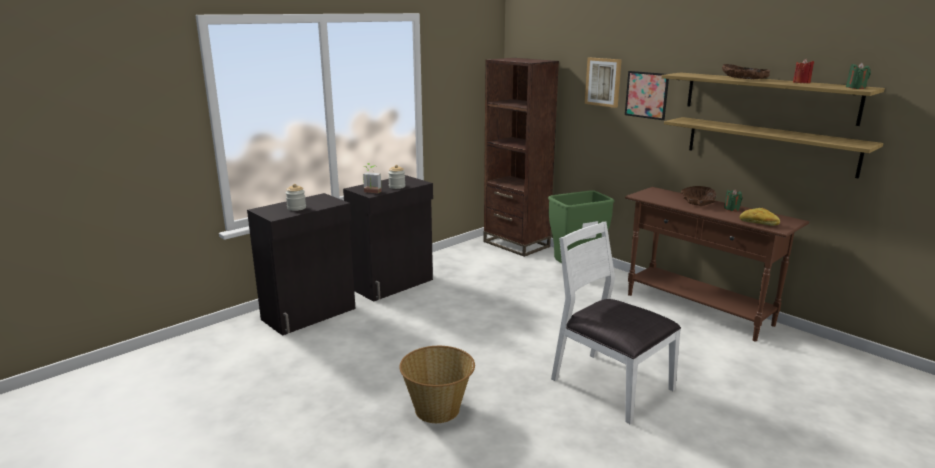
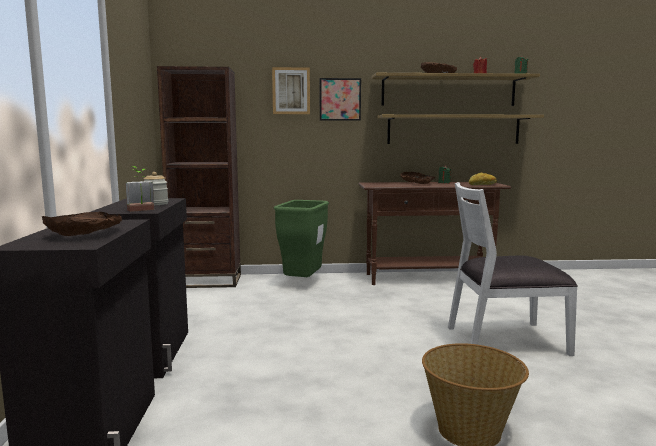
camera: 50 degrees left, 10 degrees down
(296, 208) = (85, 234): jar -> brown bowl

